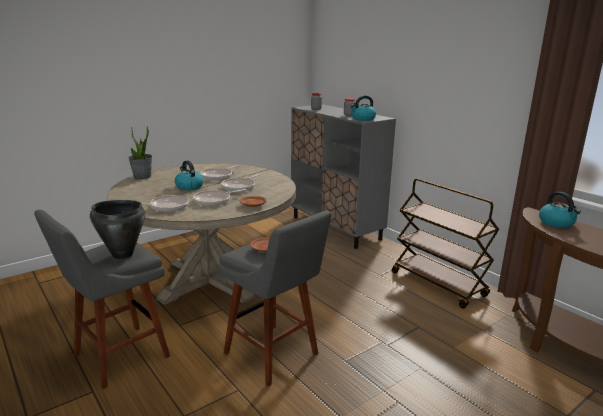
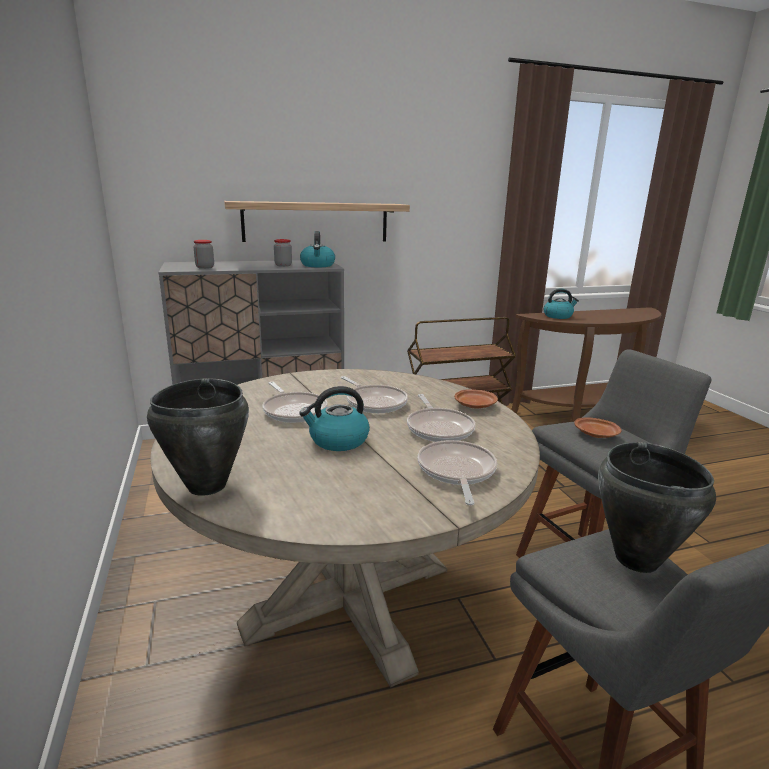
camera: 70 degrees left, 0 degrees up
(142, 177) = (206, 486): potted plant -> black cooking pot
(394, 90) = (316, 222): none -> shelf

